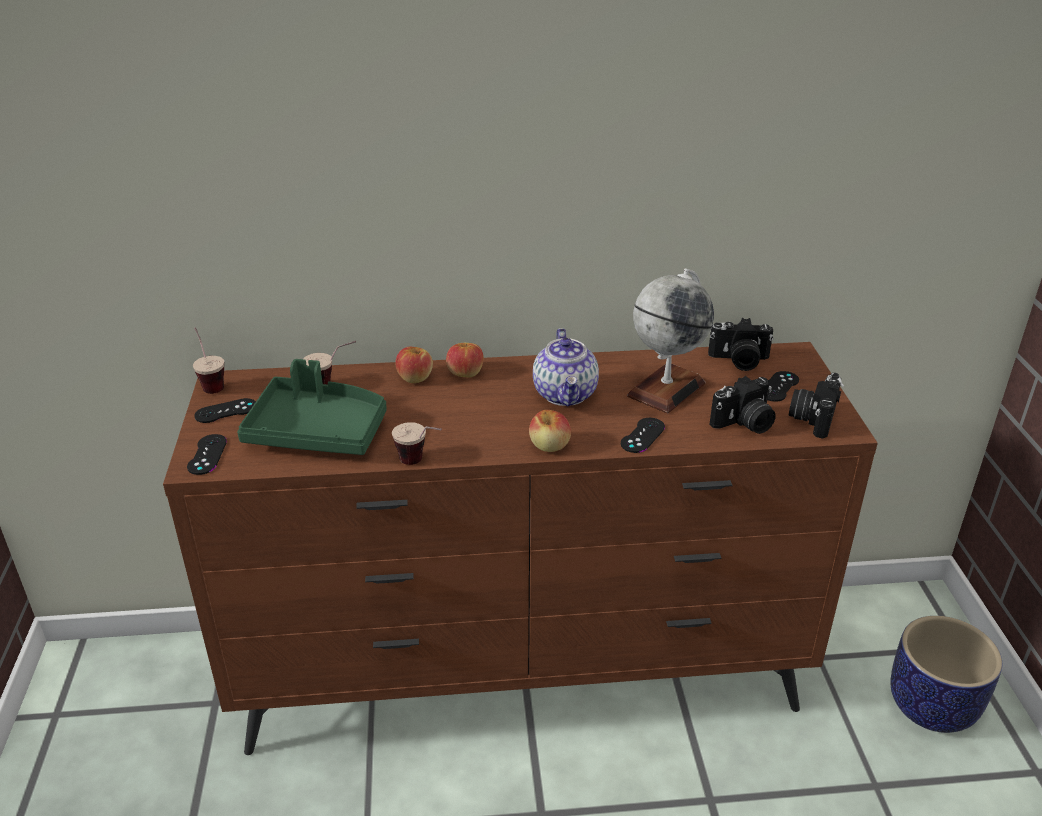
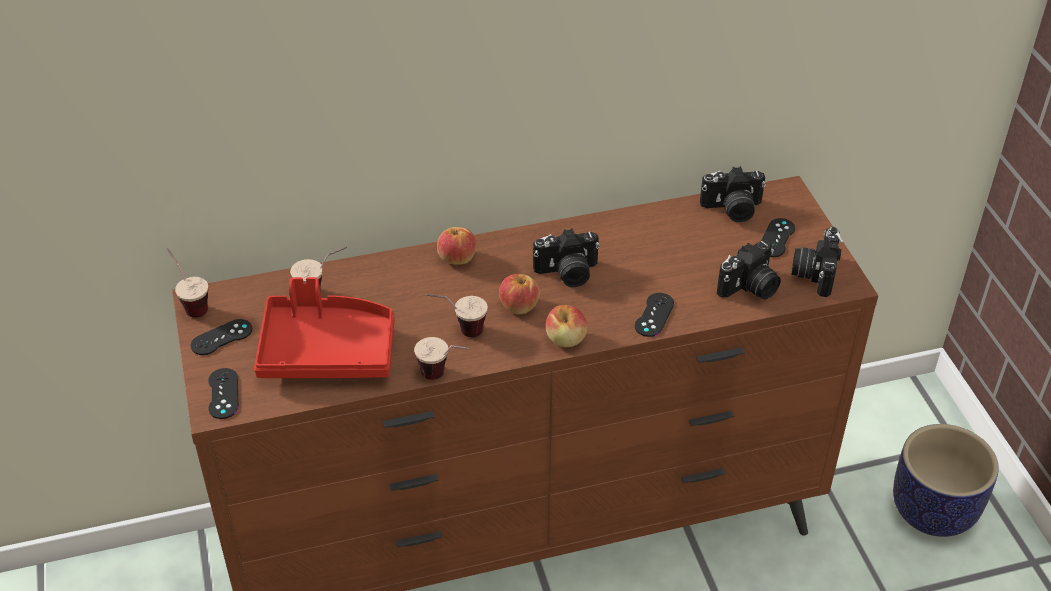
camera: 10 degrees left, 10 degrees up
(318, 431) = (327, 351): green tray -> red tray
(414, 377) = (406, 270): apple -> apple (519, 306)
(447, 429) = (458, 331): none -> cup
(566, 394) = (567, 273): teapot -> camera
(666, 389) = (666, 254): globe -> none

